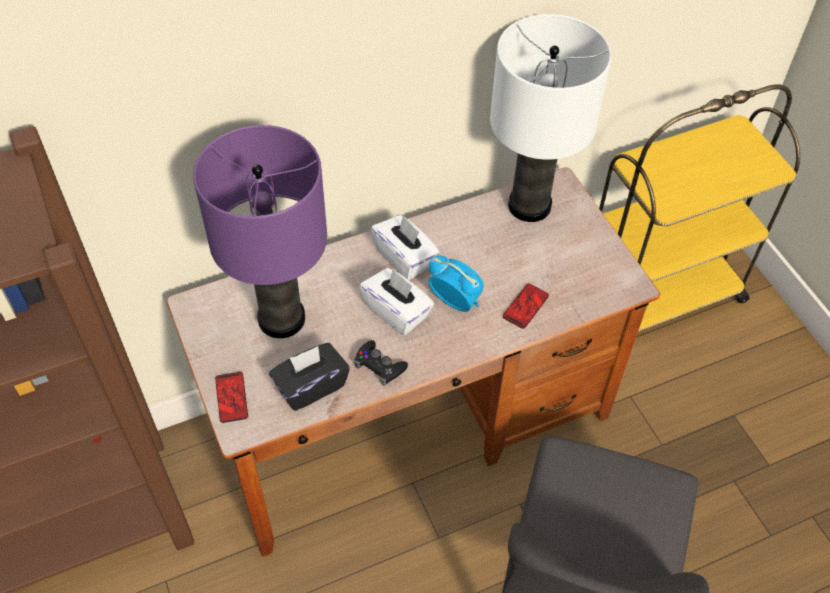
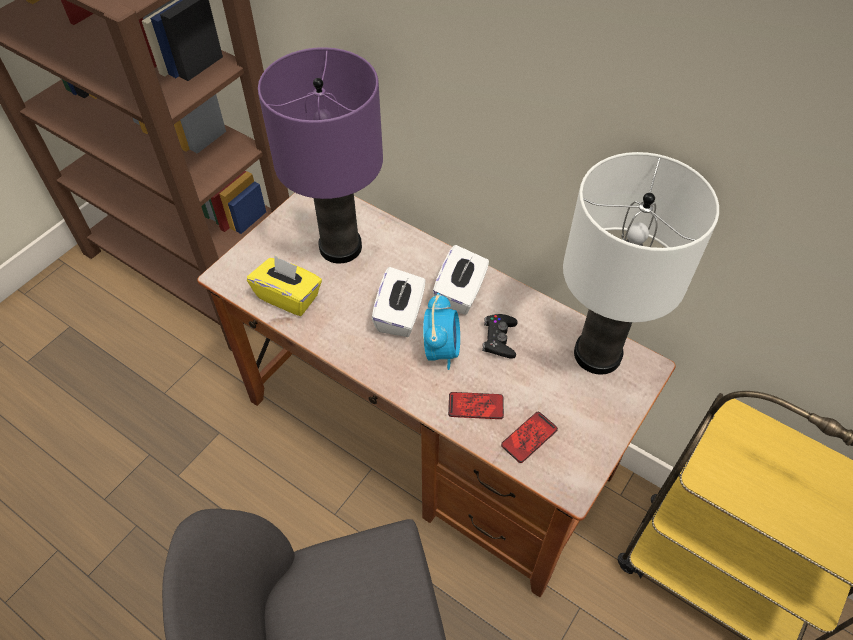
camera: 60 degrees right, 0 degrees up
(231, 397) = (249, 256): phone -> phone (529, 437)
(311, 386) = (289, 297): black tissue box -> yellow tissue box
(379, 366) = (337, 330): black game controller -> black game controller (499, 339)

